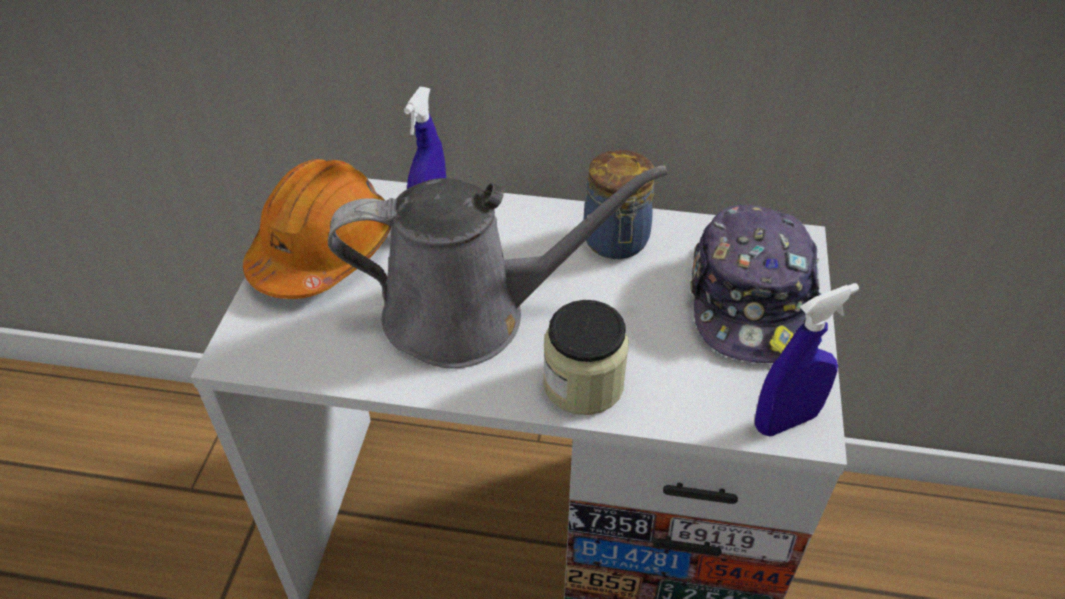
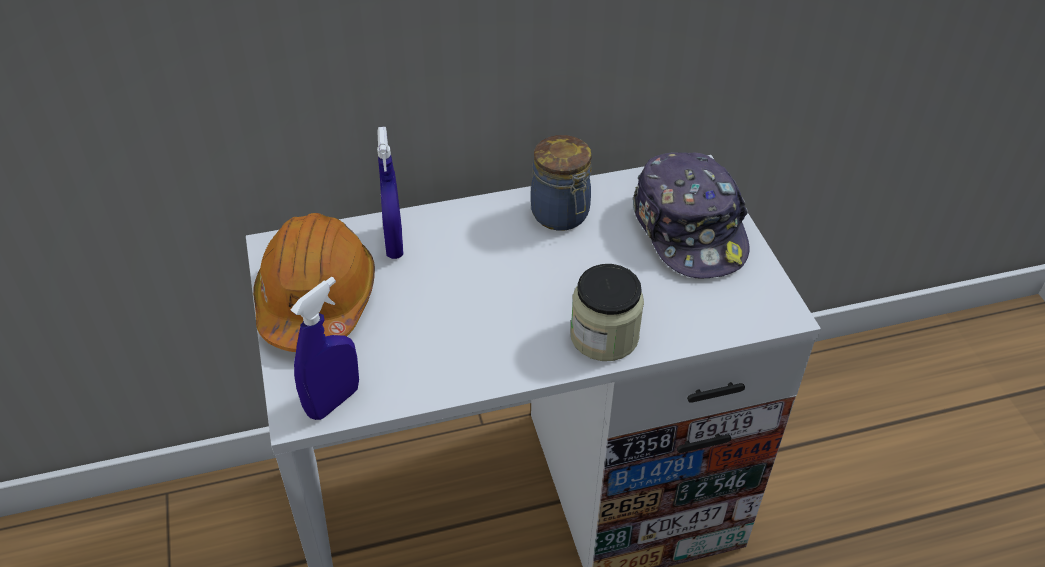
camera: 25 degrees left, 0 degrees up
(469, 314) = (480, 312): grey watering can -> none
(785, 420) = (764, 312): blue spray bottle -> blue spray bottle (333, 401)

